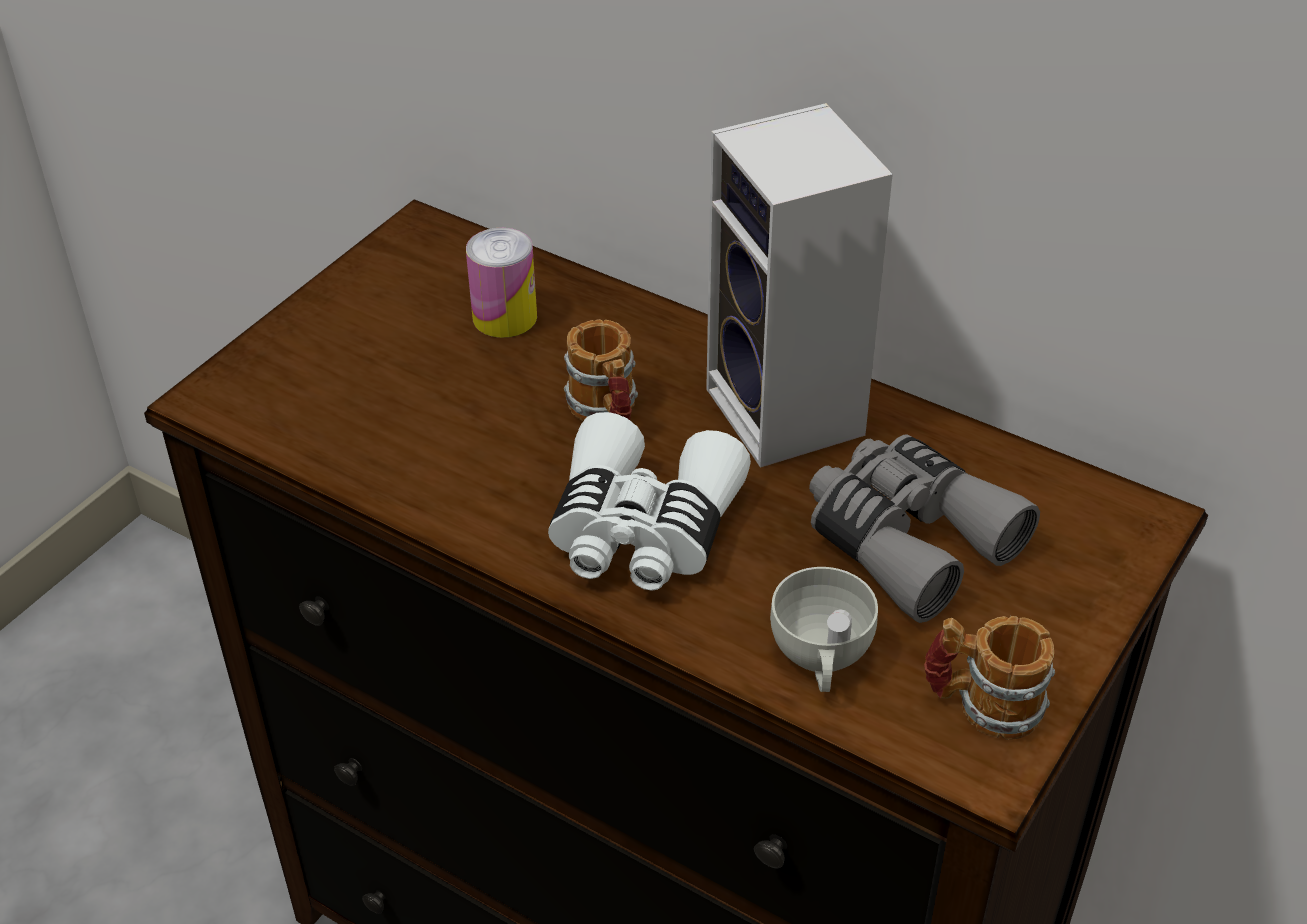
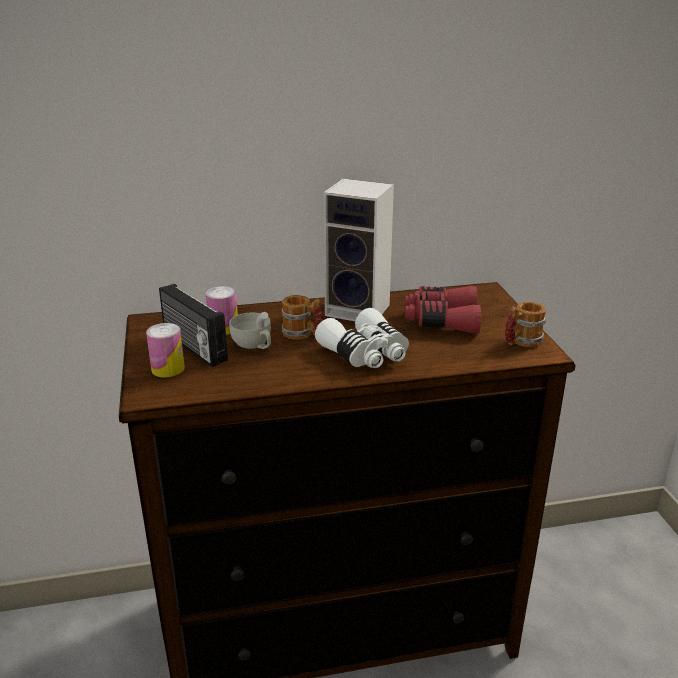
camera: 45 degrees left, 15 degrees down
(310, 359) = (168, 369): none -> can
(405, 333) = (193, 347): none -> radio
(821, 658) = (467, 354): white cup -> white cup (254, 345)
(907, 539) = (441, 320): grey binoculars -> red binoculars

